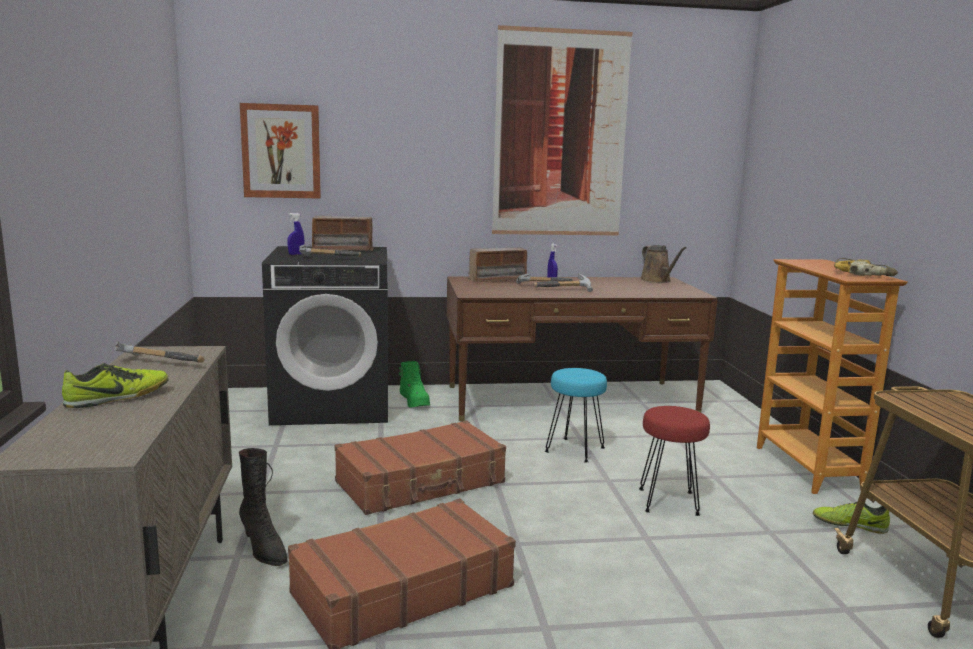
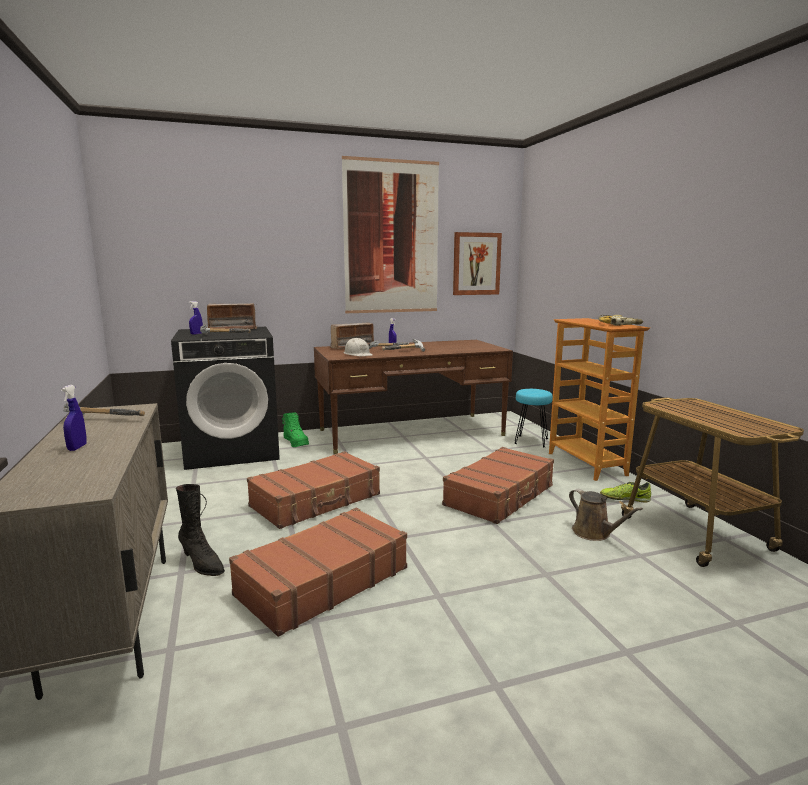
camera: 10 degrees left, 0 degrees up
(118, 398) = (77, 448): shoe -> blue spray bottle
(281, 151) = (176, 254): picture -> picture (476, 264)
(500, 291) = (358, 354): none -> white hard hat
(574, 450) = (424, 467): turquoise stool -> turquoise stool (531, 441)
(657, 280) = (466, 342): brown watering can -> brown watering can (594, 533)
(668, 501) = (500, 496): red stool -> brown suitcase

